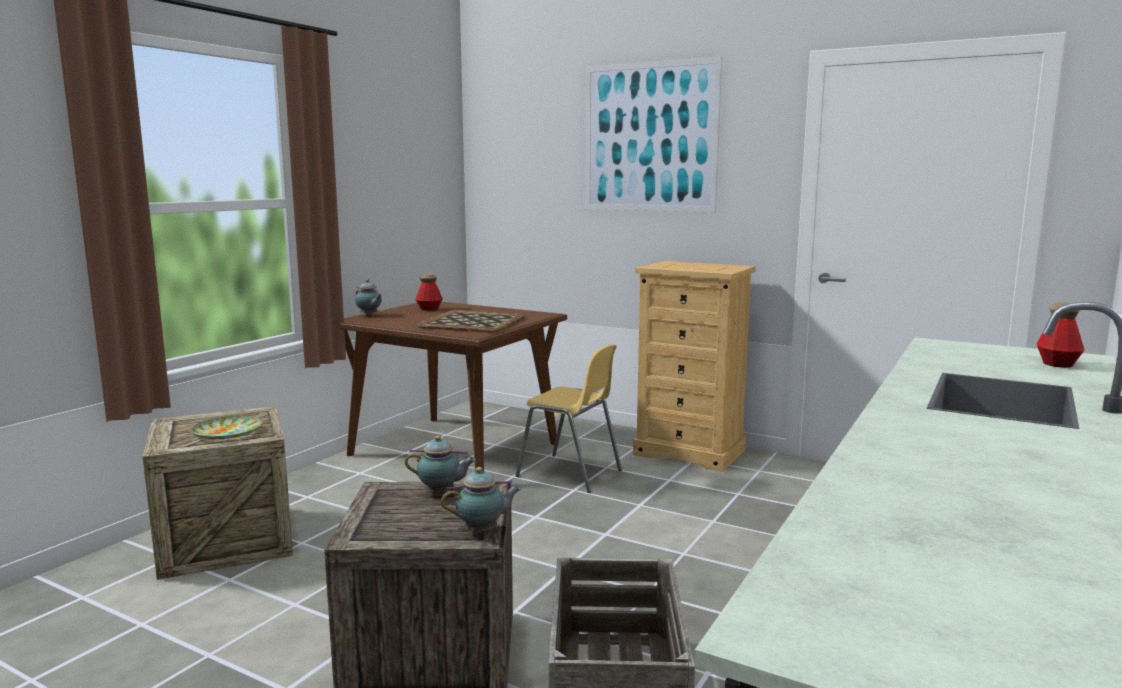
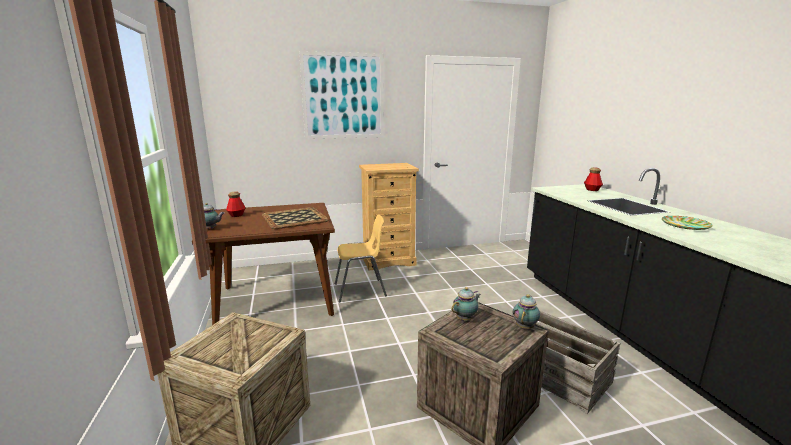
camera: 45 degrees left, 5 degrees up
(228, 432) = (253, 342): plate -> plate (685, 225)

